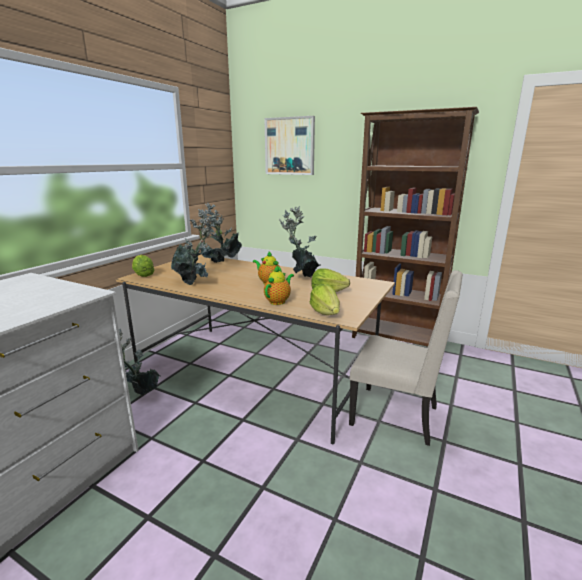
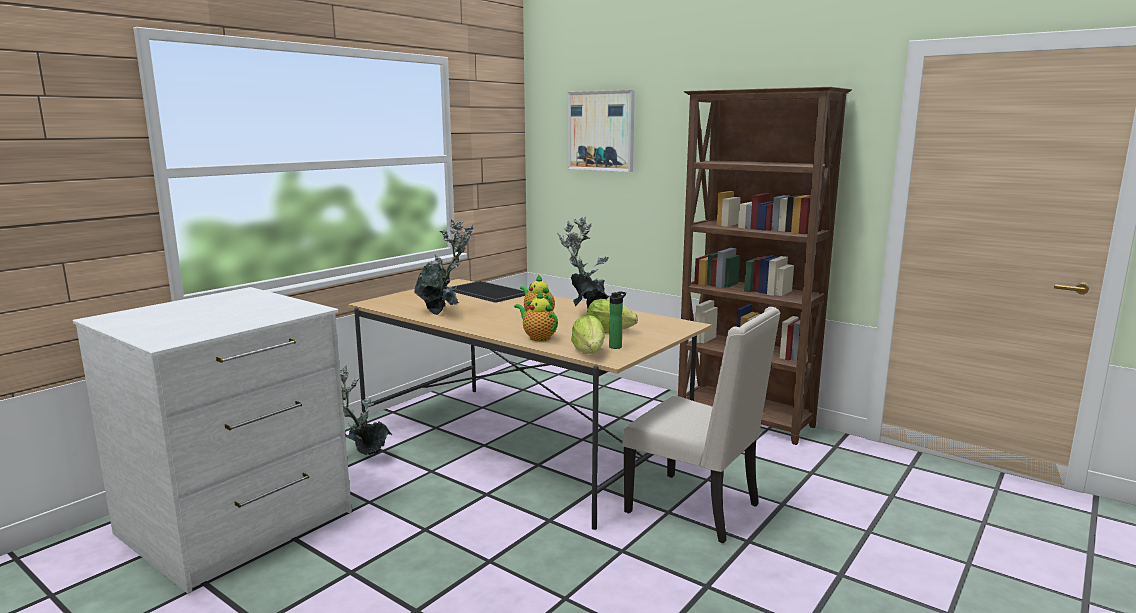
camera: 10 degrees right, 5 degrees down
(143, 275) = (381, 301): lettuce -> none
(220, 264) = (486, 292): potted plant -> tray
(278, 301) = (538, 337): teapot -> teapot turned 90 degrees counterclockwise
(342, 305) = (616, 346): none -> bottle

